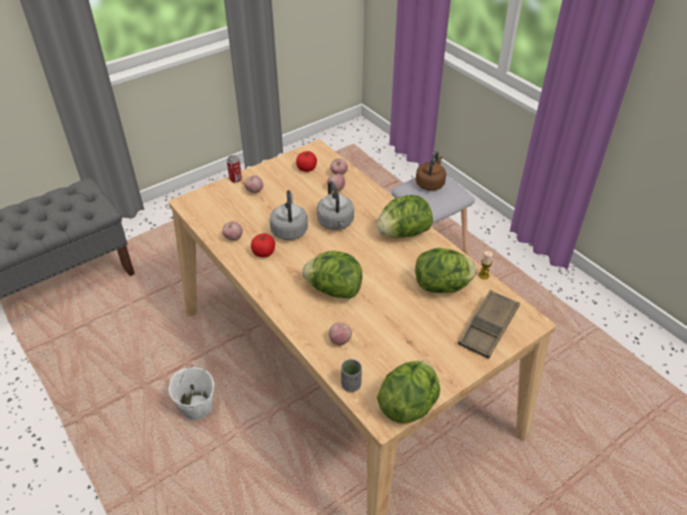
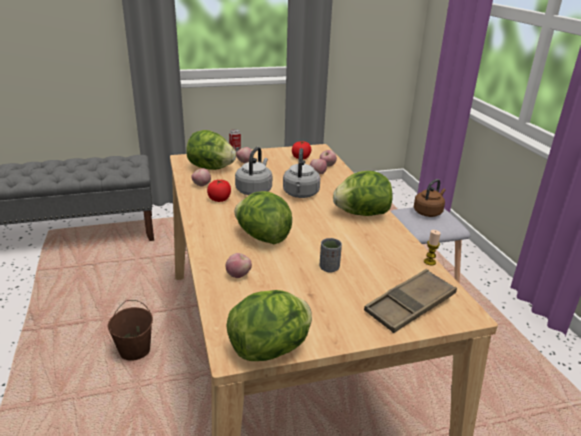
camera: 20 degrees right, 15 degrees down
(196, 408) = (134, 350): white bucket -> brown bucket
(351, 385) = (221, 313): grey cup -> grey cup (329, 268)
(442, 286) = (377, 260): lettuce -> lettuce (211, 168)

